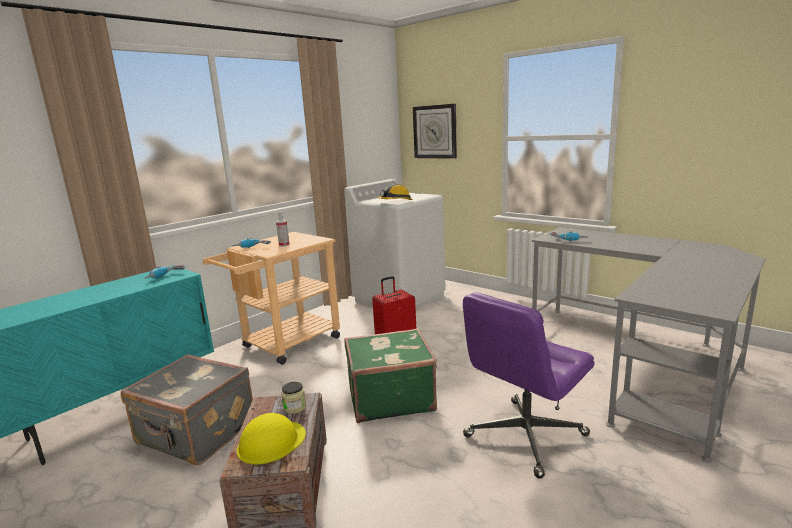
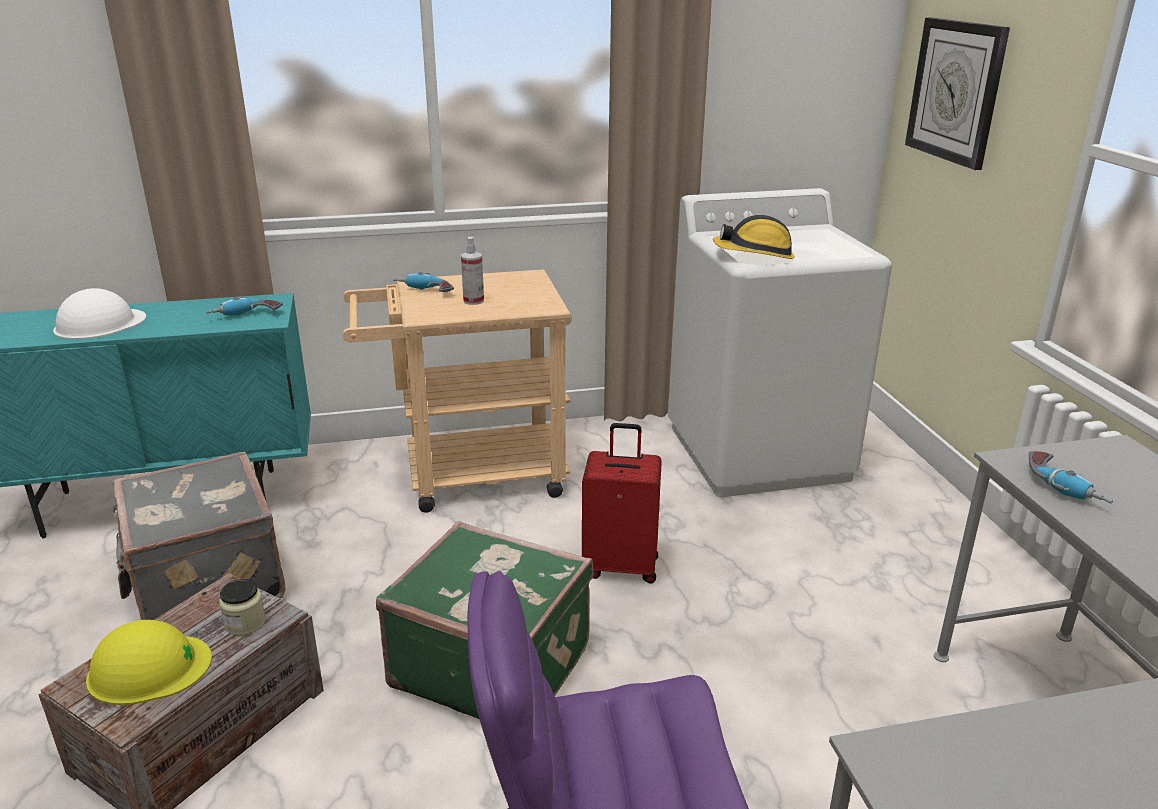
camera: 35 degrees right, 10 degrees up
(71, 300) = (100, 324): none -> white hard hat

